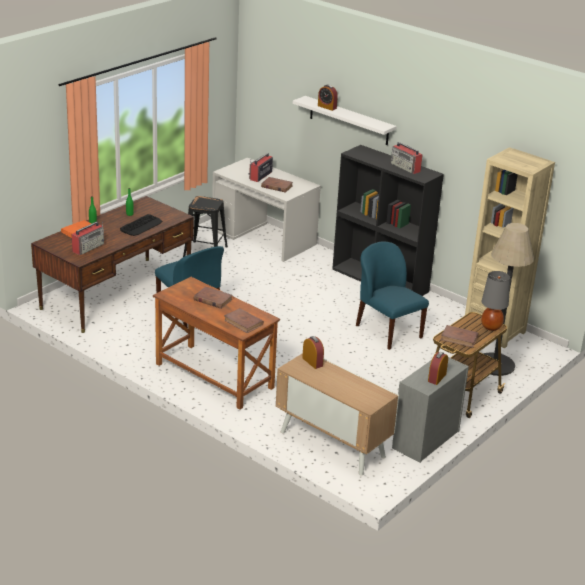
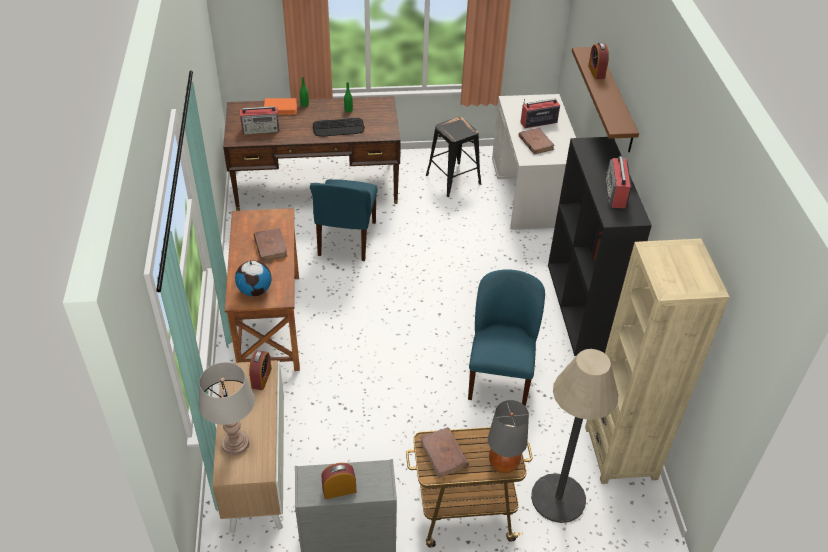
camera: 45 degrees right, 15 degrees up
(243, 322) = (255, 290): brown book -> globe
(349, 120) = (614, 100): white shelf -> brown shelf
(351, 394) = (235, 444): none -> grey table lamp

